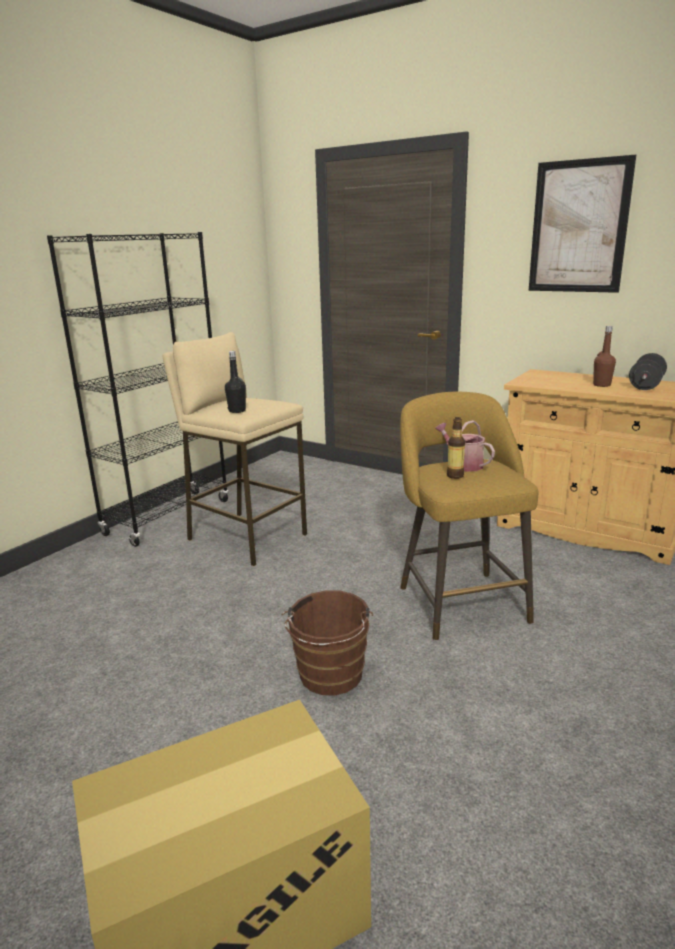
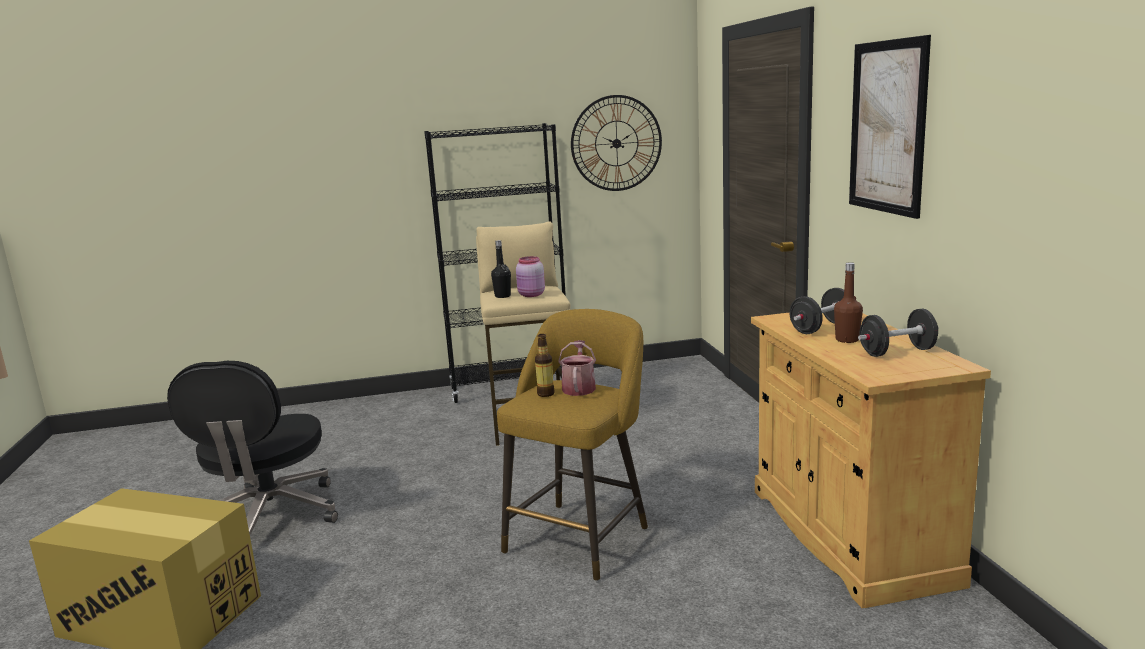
camera: 45 degrees right, 5 degrees down
(145, 734) = (270, 517): none -> black office chair
(215, 258) = (616, 143): none -> wall clock
(262, 405) = (531, 295): none -> pink jar
(330, 678) = (397, 539): brown bucket -> none
(566, 382) = (821, 328): none -> black dumbbell

